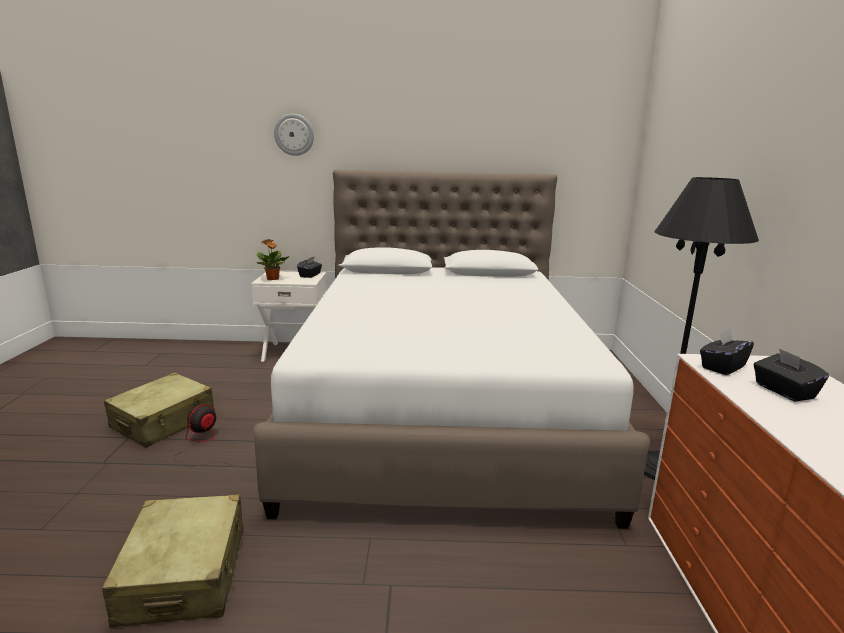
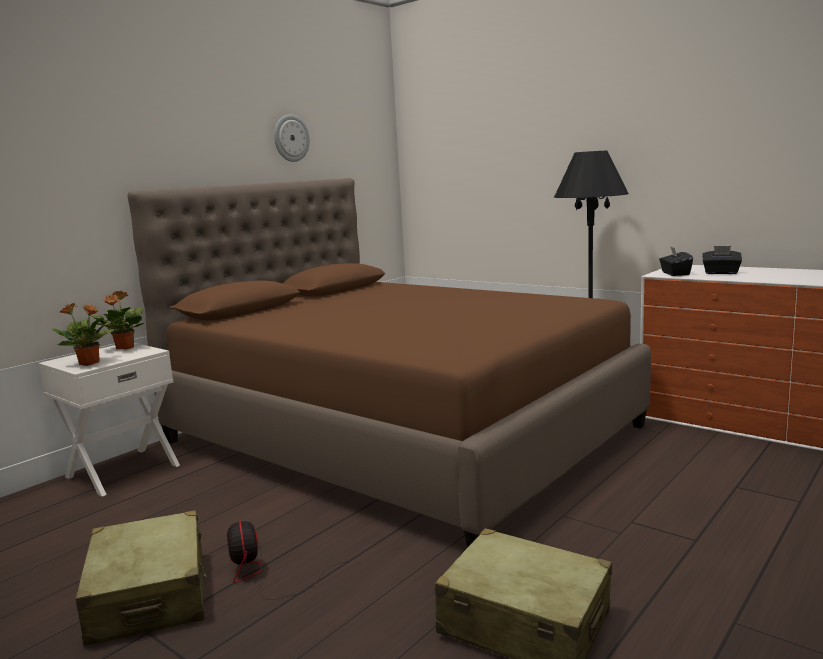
camera: 50 degrees left, 5 degrees down
(294, 134) = (55, 145): wall clock -> wall clock (291, 138)
(310, 275) = (124, 348): black tissue box -> potted plant
(442, 409) = (400, 433): white bed -> brown bed

